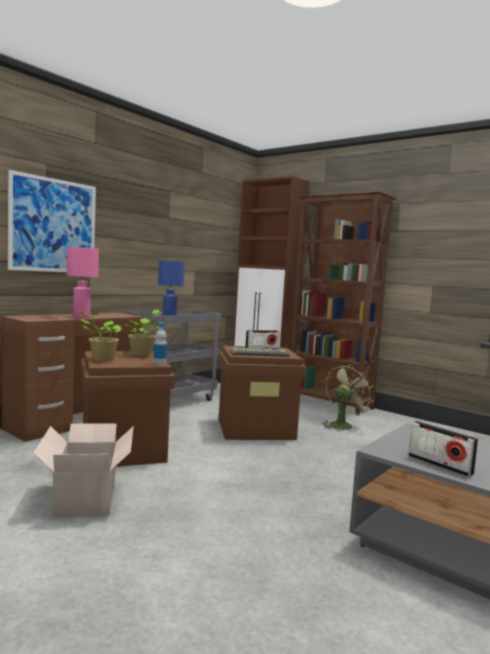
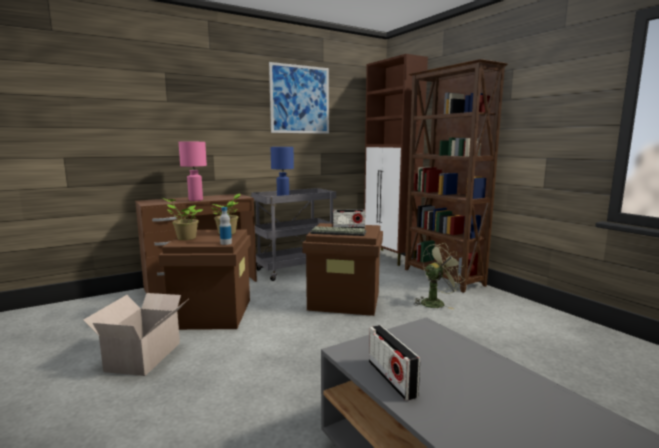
camera: 20 degrees right, 5 degrees up
(53, 225) = (175, 124): picture -> picture (300, 99)

